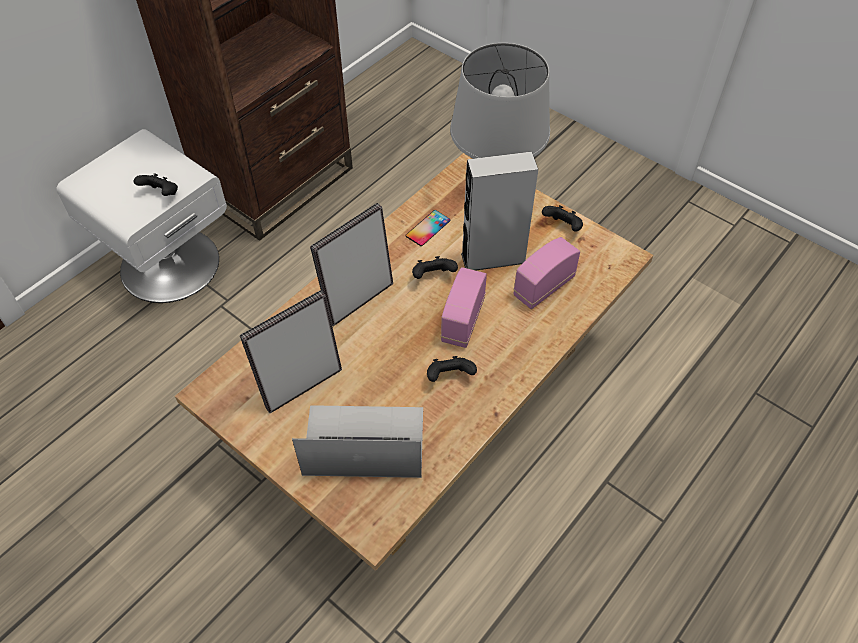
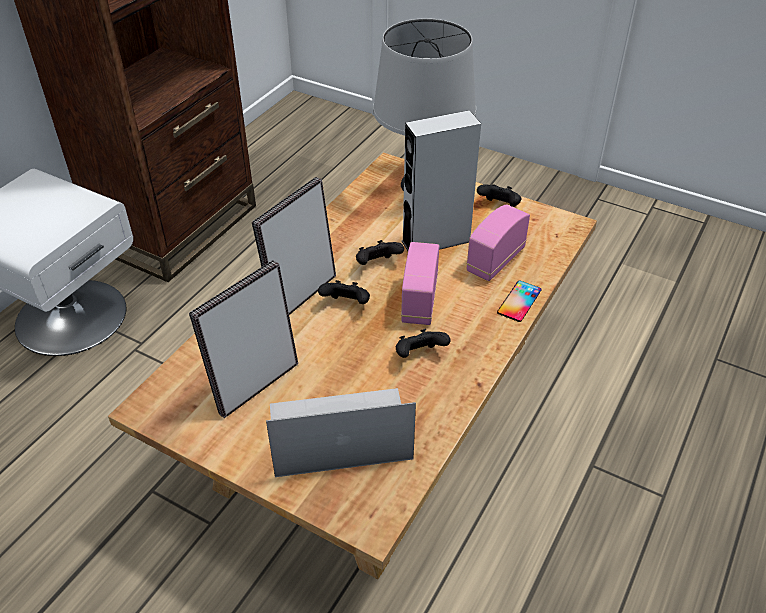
camera: 10 degrees left, 10 degrees down
(161, 194) = (62, 224): black game controller -> black game controller (346, 305)
(428, 228) = (360, 222): phone -> phone (519, 301)

